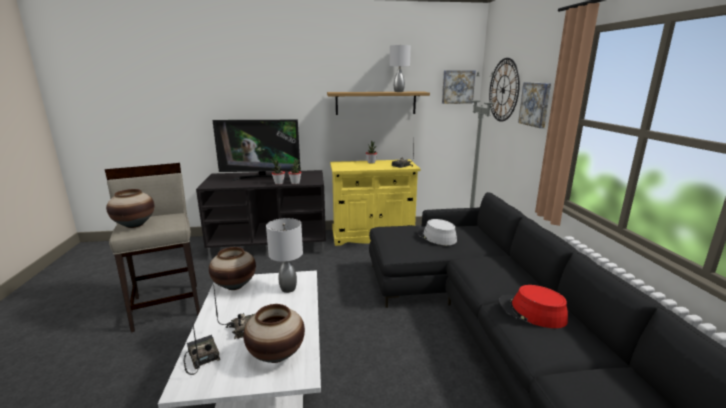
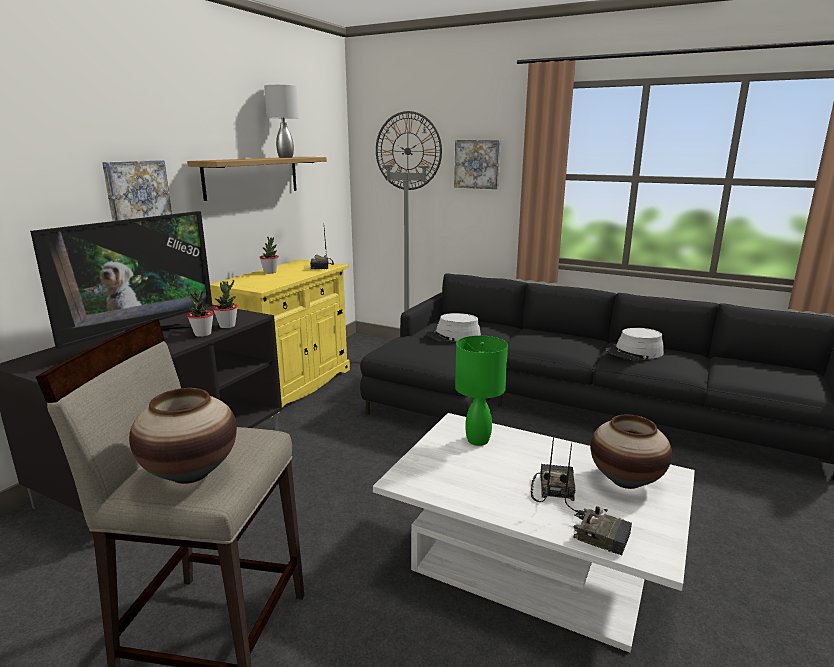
camera: 55 degrees left, 0 degrees up
(201, 358) = (600, 534): radio -> radio turned 150 degrees counterclockwise
(234, 285) = (424, 475): vase -> none
(288, 289) = (478, 440): grey table lamp -> green table lamp
(457, 87) = (331, 149): picture -> picture (137, 194)
(532, 312) = (634, 353): red hat -> grey hat

